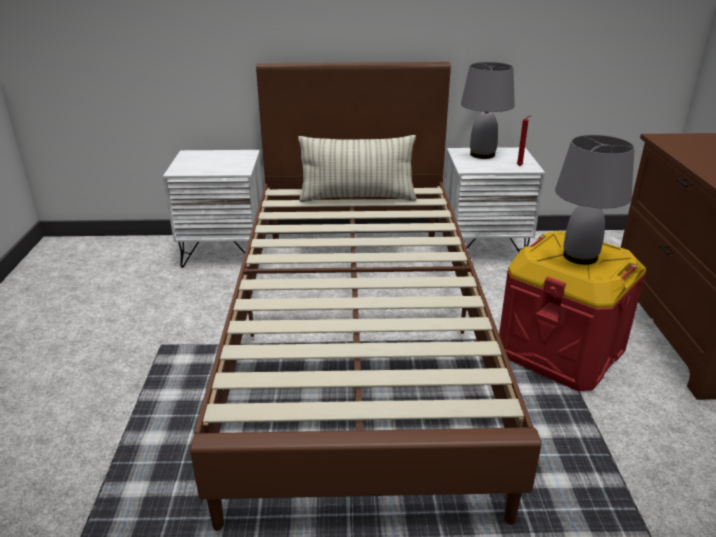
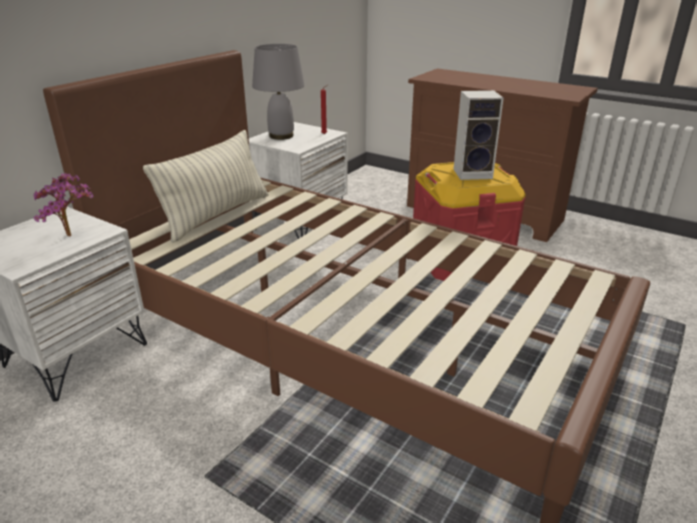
camera: 55 degrees left, 0 degrees up
(224, 167) = (73, 236): none -> potted plant
(581, 256) = (474, 173): grey table lamp -> speaker

